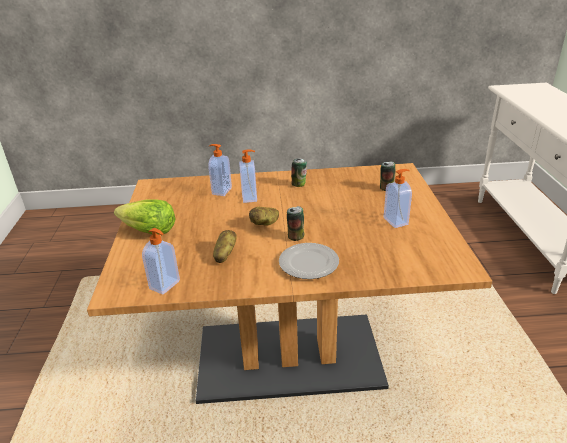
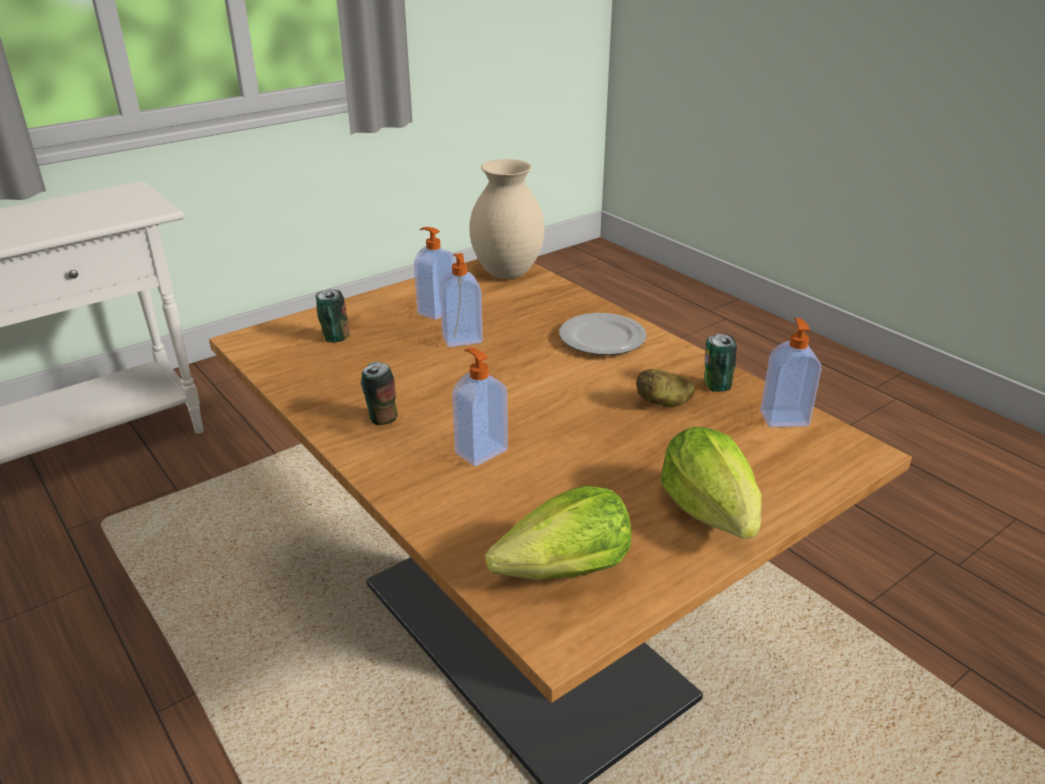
camera: 125 degrees left, 0 degrees up
(169, 193) = (566, 571): none -> lettuce
(221, 191) = (486, 499): soap dispenser -> soap dispenser (462, 340)
(265, 223) = (548, 402): potato -> none
(296, 236) = (554, 365): can -> can (716, 386)
(439, 263) = (508, 273): none -> beige vase

